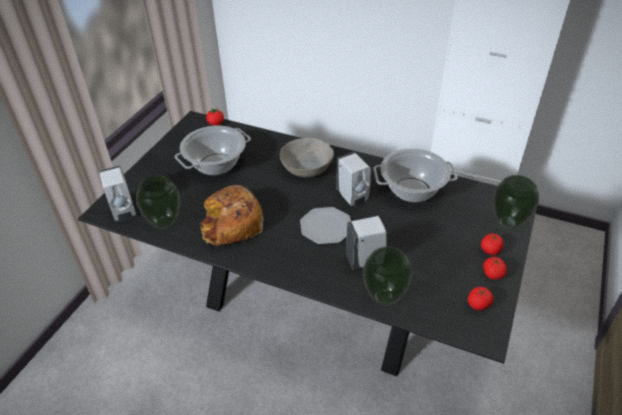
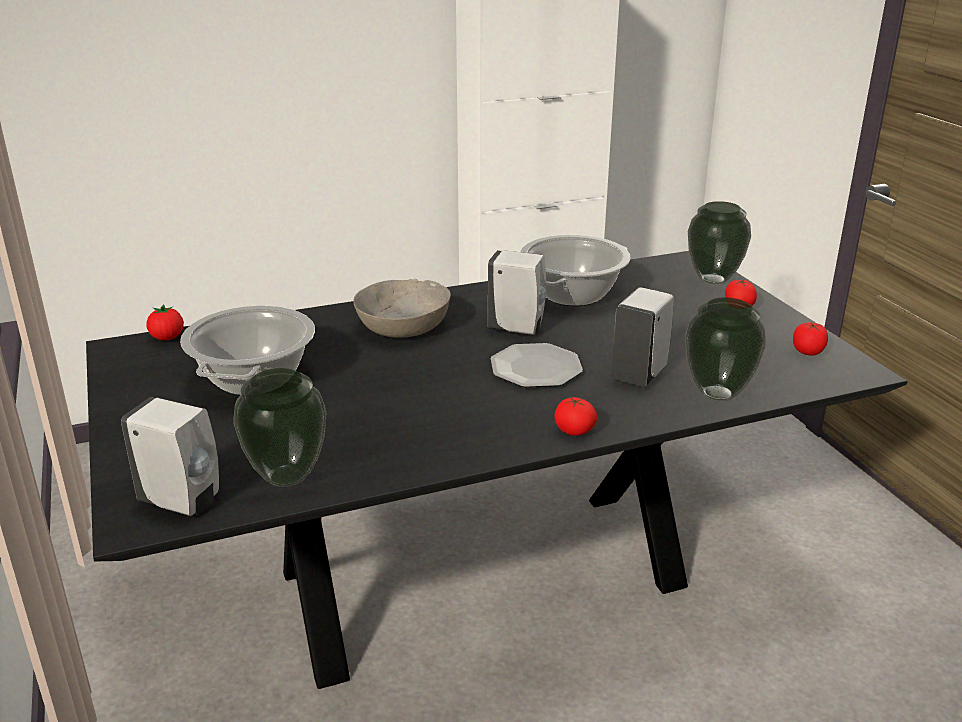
camera: 45 degrees left, 15 degrees down
(231, 225) = (404, 427): bread -> none
(492, 274) = (775, 323): tomato -> tomato (574, 431)

